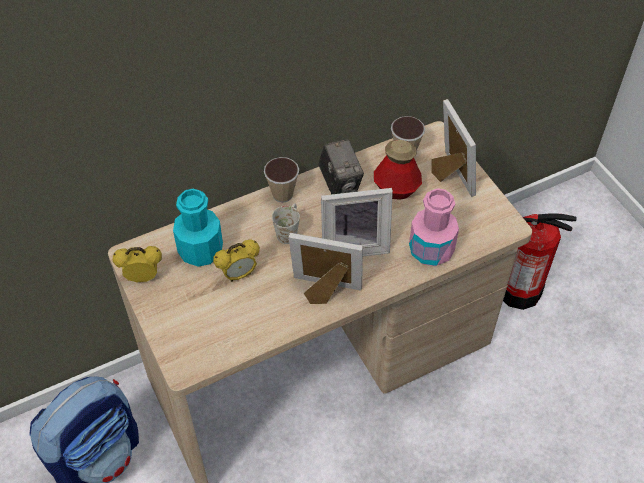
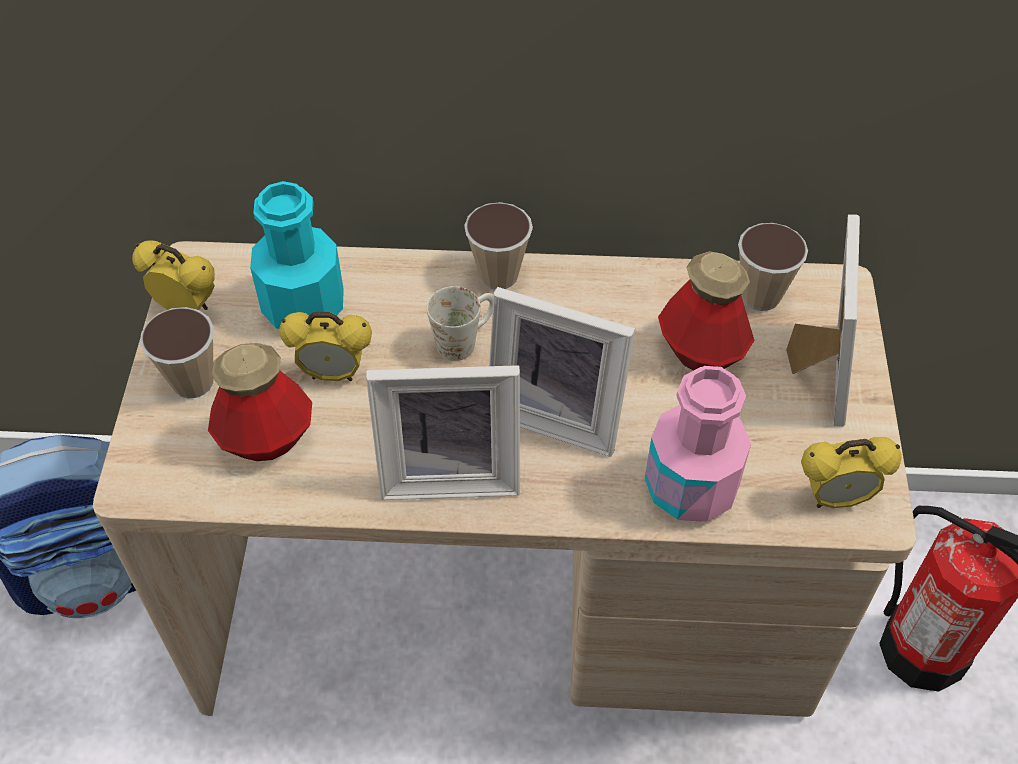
camera: 30 degrees right, 0 degrees up
(174, 310) = (193, 382): none -> cup
(230, 318) = (266, 438): none -> bottle
(325, 293) = (450, 472): picture frame -> picture frame turned 135 degrees clockwise
(340, 183) = (608, 299): camera -> none
(491, 227) = (835, 498): none -> alarm clock

